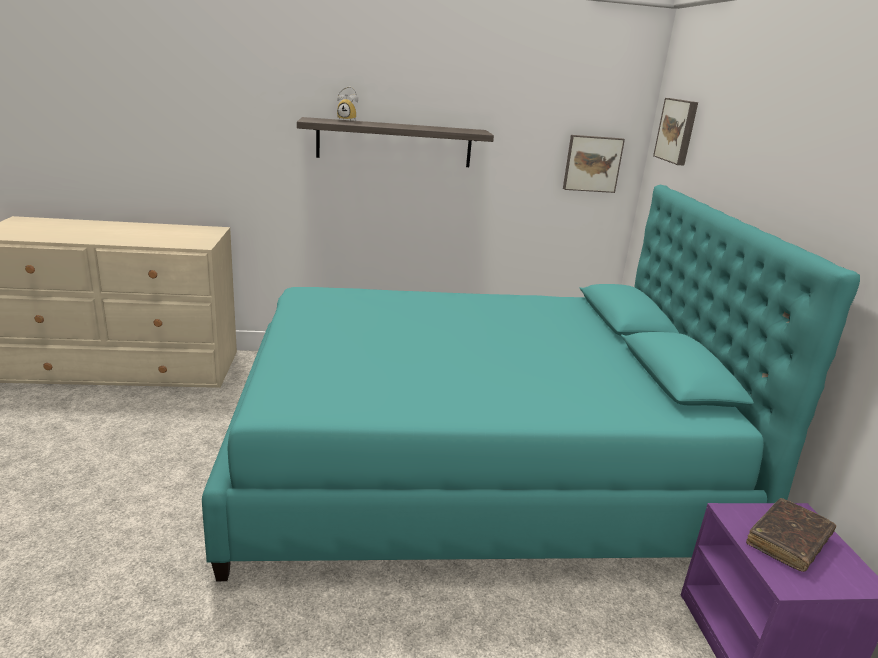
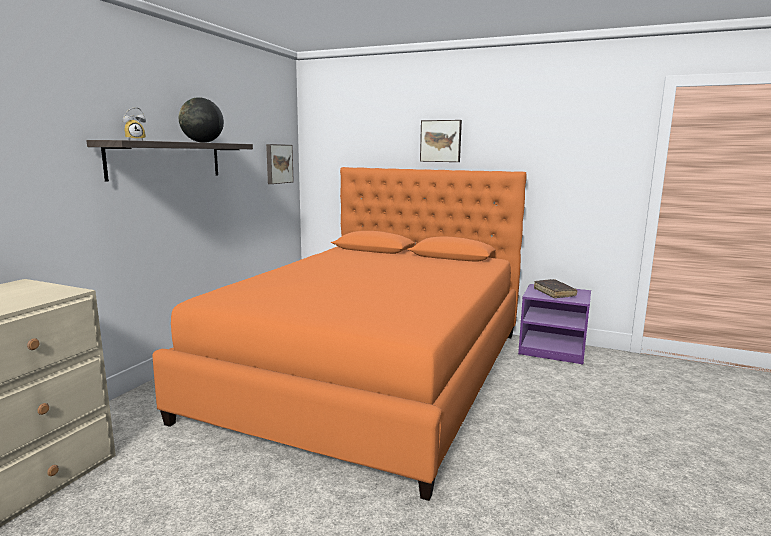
camera: 60 degrees left, 10 degrees down
(426, 128) = (203, 142): none -> globe
(472, 465) = (373, 371): turquoise bed -> orange bed
(677, 131) = (333, 134): picture -> picture (441, 141)

